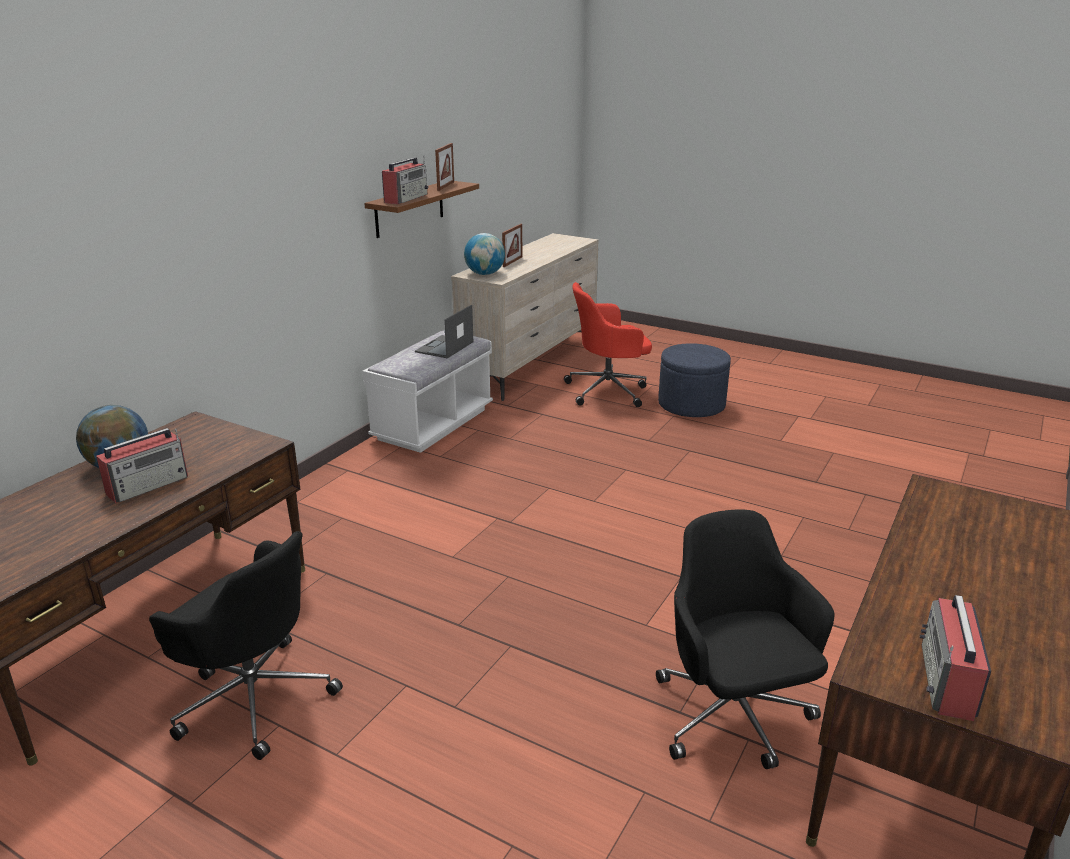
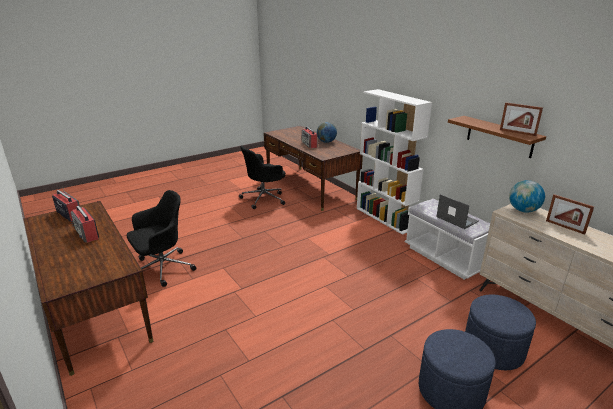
camera: 115 degrees right, 0 degrees up
(313, 487) = (385, 218): none -> white bookcase
(406, 198) = (472, 122): radio -> radio (87, 234)
(608, 390) = (493, 349): red office chair -> blue ottoman
(733, 717) = (162, 268): black office chair -> black office chair turned 45 degrees counterclockwise

